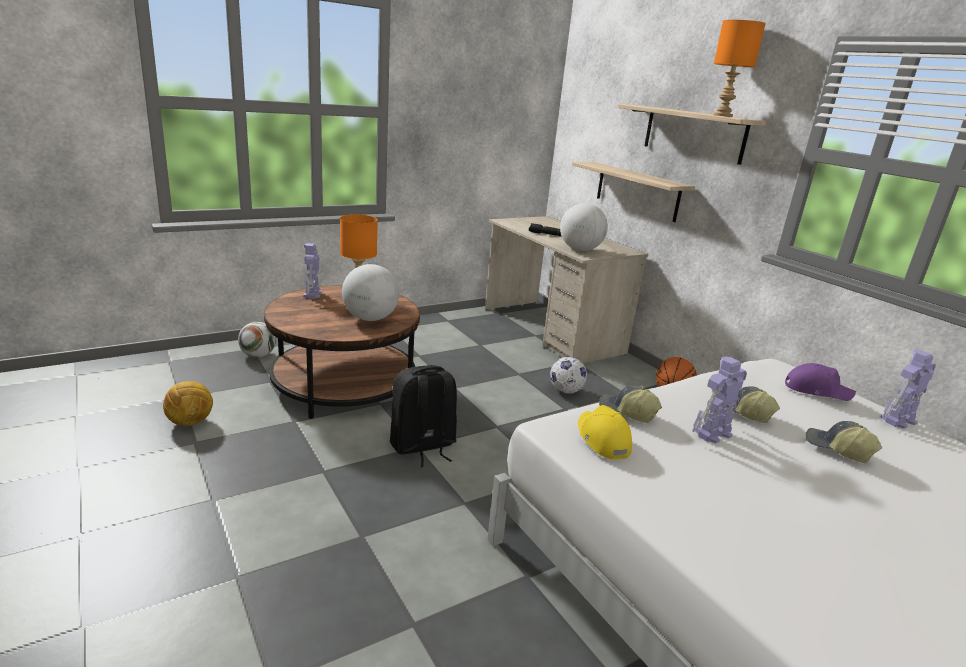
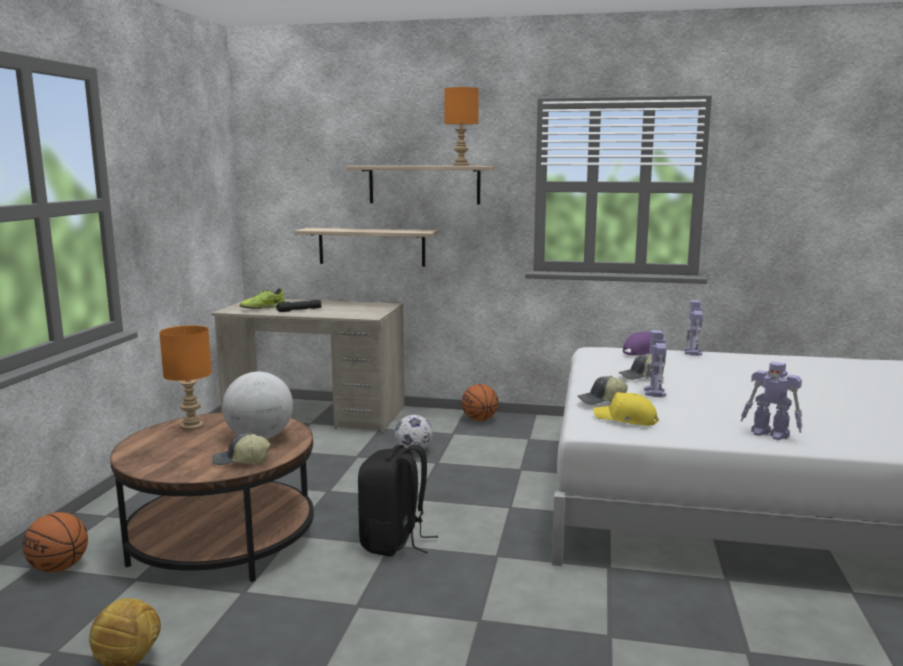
camera: 45 degrees left, 10 degrees down
(258, 355) = (59, 568): football -> basketball
(312, 294) = (144, 445): toy robot -> toy robot (770, 434)
(528, 226) = (262, 308): none -> shoe
(580, 250) = (355, 313): globe -> none
(837, 449) = (708, 374): cap -> cap (241, 461)

